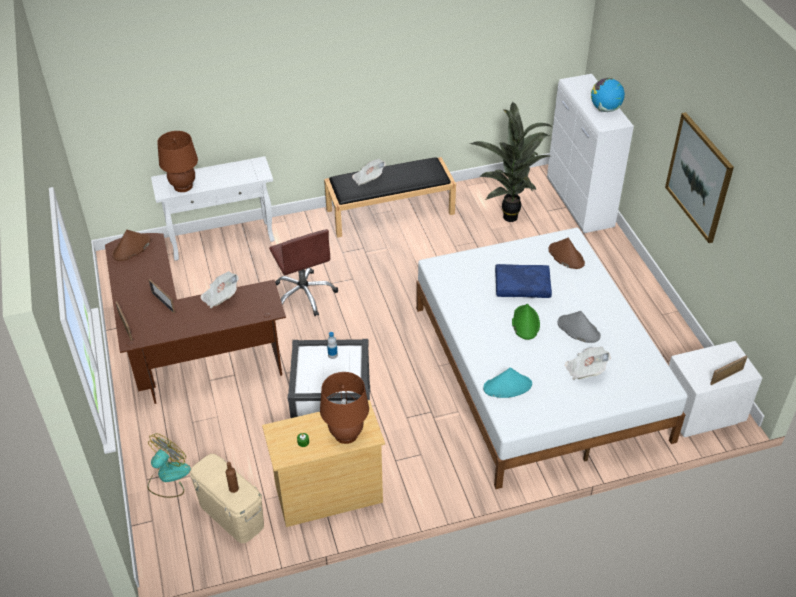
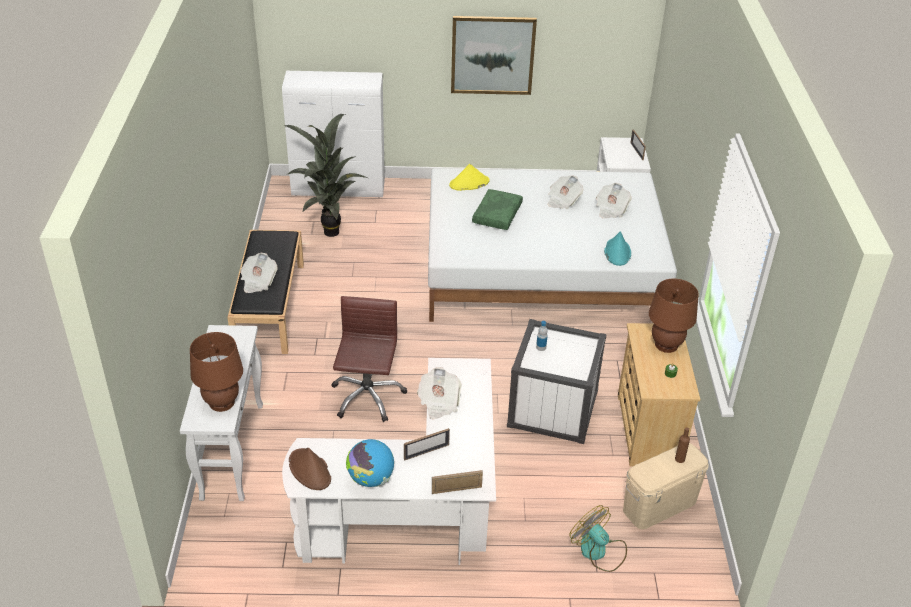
camera: 75 degrees left, 5 degrees down
(185, 353) = (414, 512): brown desk -> white desk
(304, 294) = (367, 396): brown office chair -> brown office chair turned 75 degrees counterclockwise
(522, 286) = (496, 215): blue pillow -> green pillow
(525, 323) = (544, 225): green hat -> none
(566, 256) = (469, 183): brown hat -> yellow hat
(578, 329) = (563, 201): grey hat -> newspaper
(605, 109) = (348, 78): globe -> globe (370, 479)

